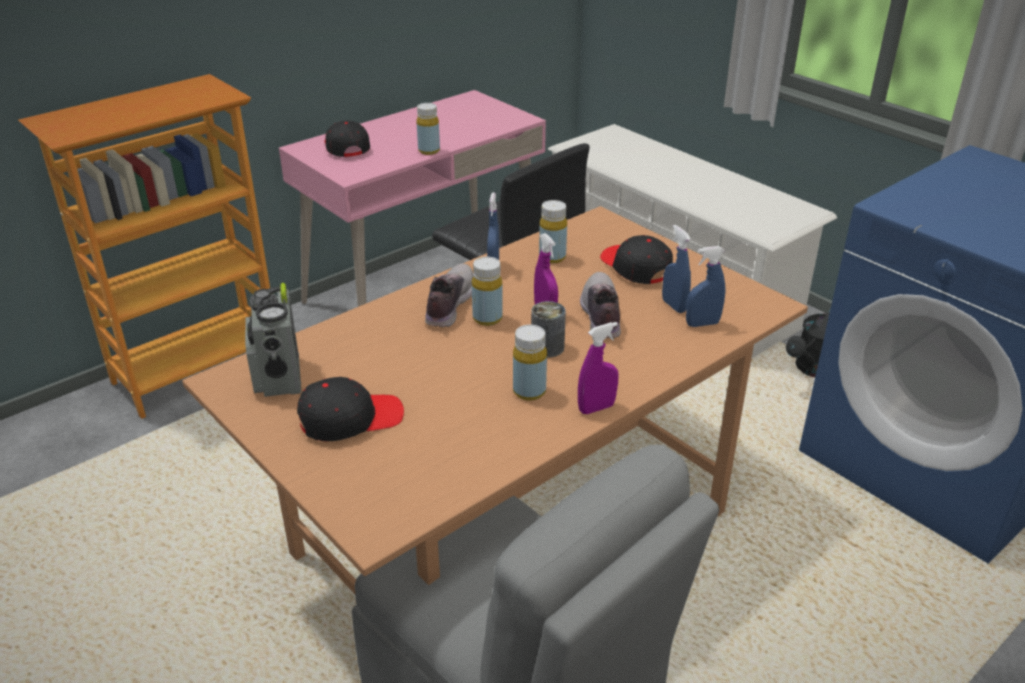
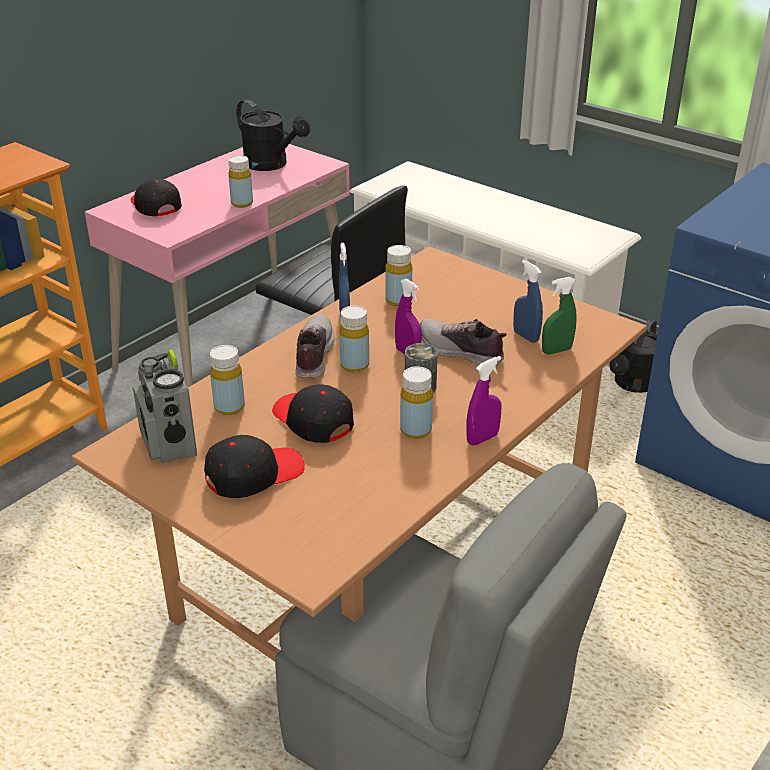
camera: 10 degrees left, 0 degrees up
(349, 348) = (229, 407): none -> yellow bottle
(469, 116) = (271, 165): none -> black watering can
(600, 315) = (460, 352): shoe -> shoe turned 45 degrees counterclockwise
(635, 267) = (480, 303): black cap -> black cap (313, 420)
(702, 324) = (556, 351): blue spray bottle -> green spray bottle

